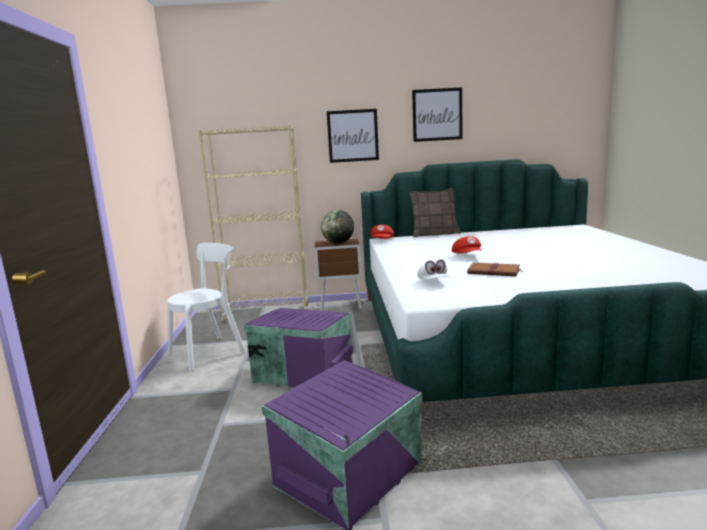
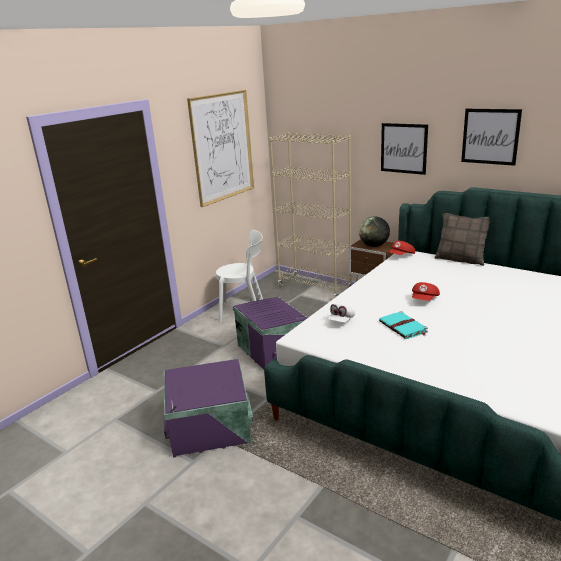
camera: 40 degrees right, 10 degrees up
(144, 138) = (222, 147): none -> picture
(494, 272) = (403, 327): brown book -> turquoise book

